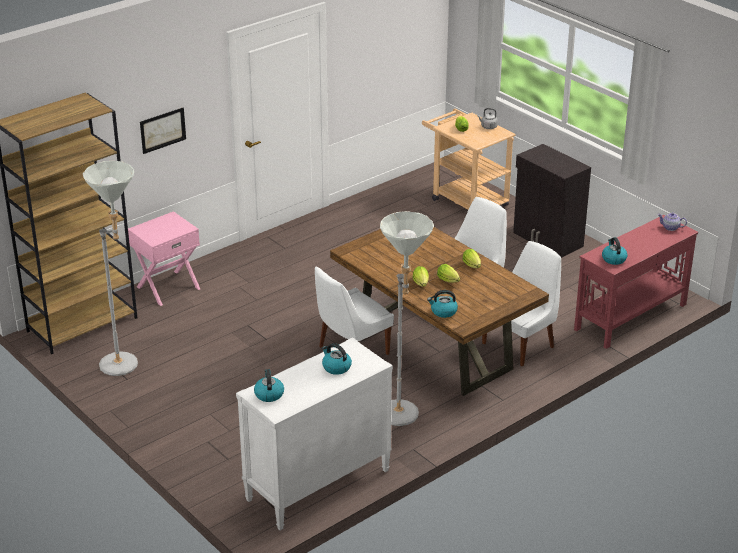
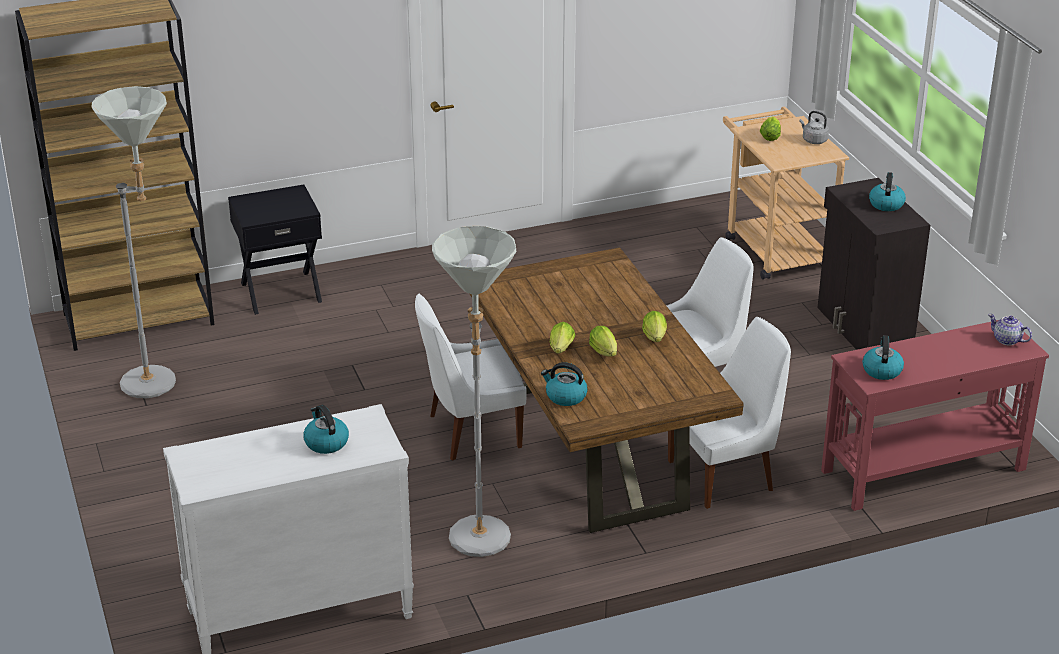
camera: 20 degrees right, 0 degrees up
(162, 130) = (292, 64): picture -> none
(168, 287) = (281, 291): pink nightstand -> black nightstand
(269, 394) = (205, 460): kettle -> kettle (886, 204)

